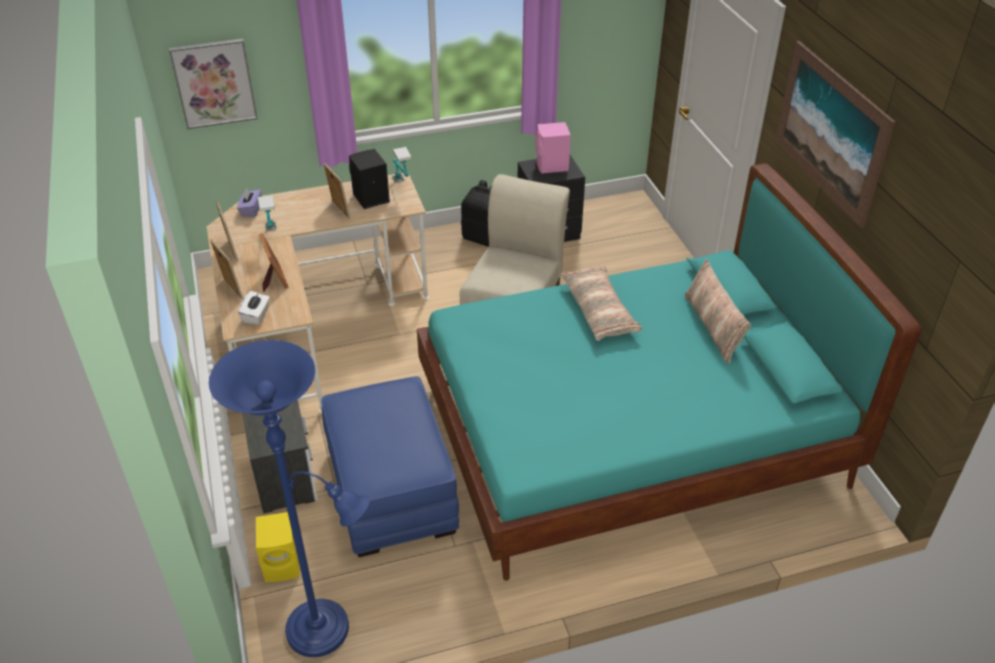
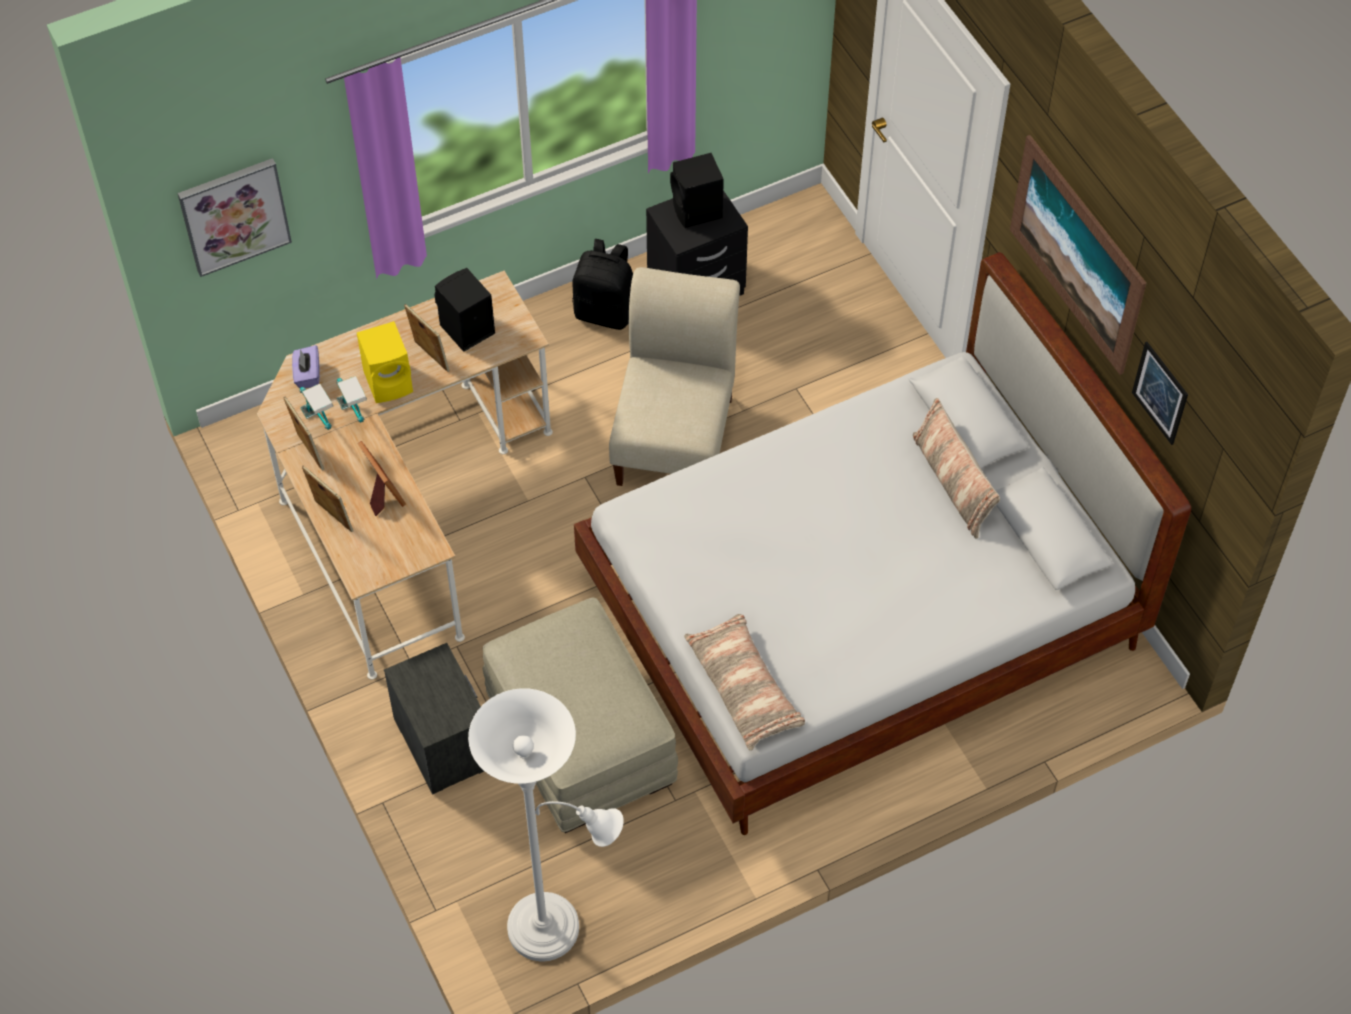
camera: 10 degrees left, 15 degrees up
(256, 315) = (380, 556): white tissue box -> none
(283, 564) = (478, 856): yellow speaker -> yellow speaker (390, 381)
(326, 631) = (553, 928): blue floor lamp -> white floor lamp
(392, 492) = (582, 740): blue ottoman -> beige ottoman
(402, 187) = (505, 303): table lamp -> table lamp (320, 428)
(552, 166) = (697, 211): pink speaker -> black speaker
(599, 311) = (809, 478): pillow -> pillow (744, 688)
(629, 436) = (859, 616): turquoise bed -> white bed
(898, 229) = (1160, 393): none -> picture

